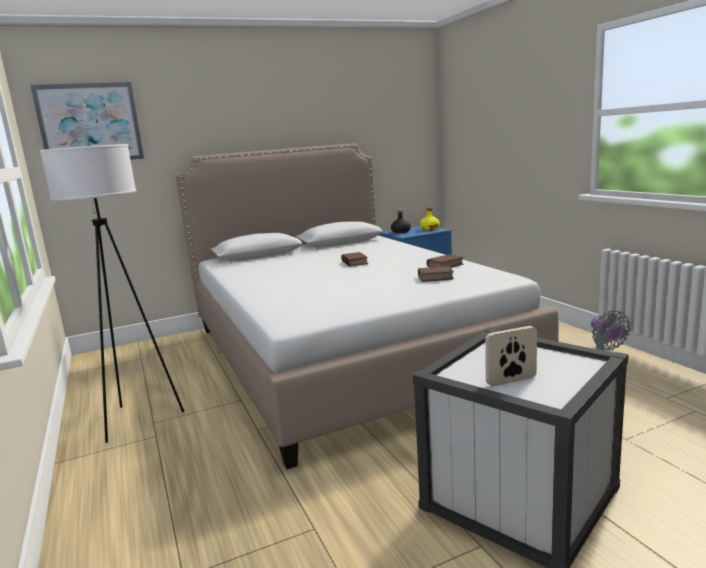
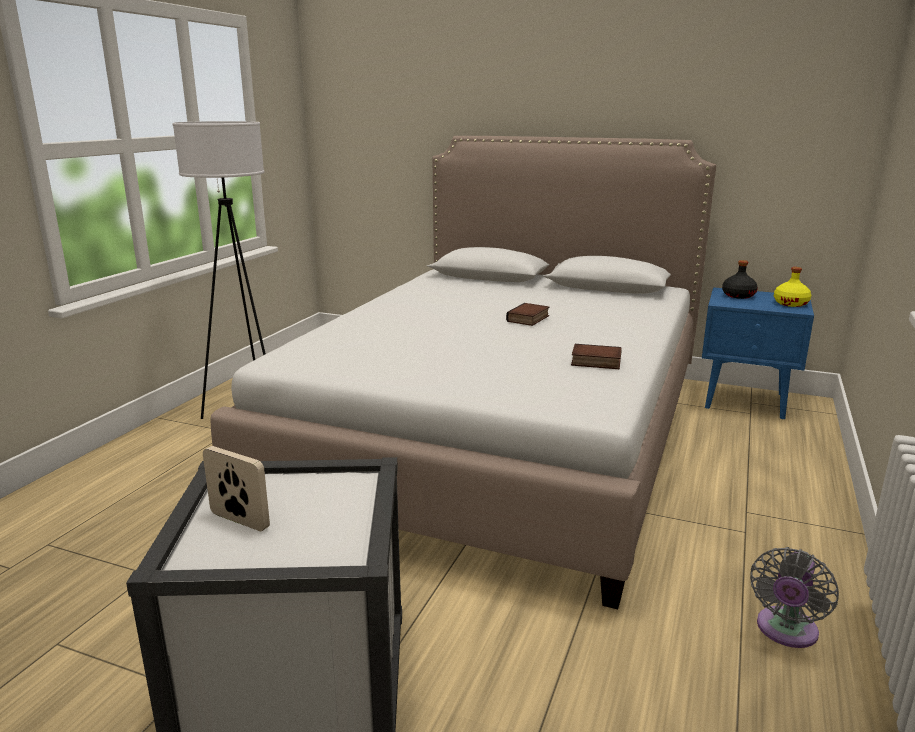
camera: 45 degrees right, 5 degrees up
(90, 123) = (362, 86): picture -> none
(435, 278) = (528, 372): book -> none

